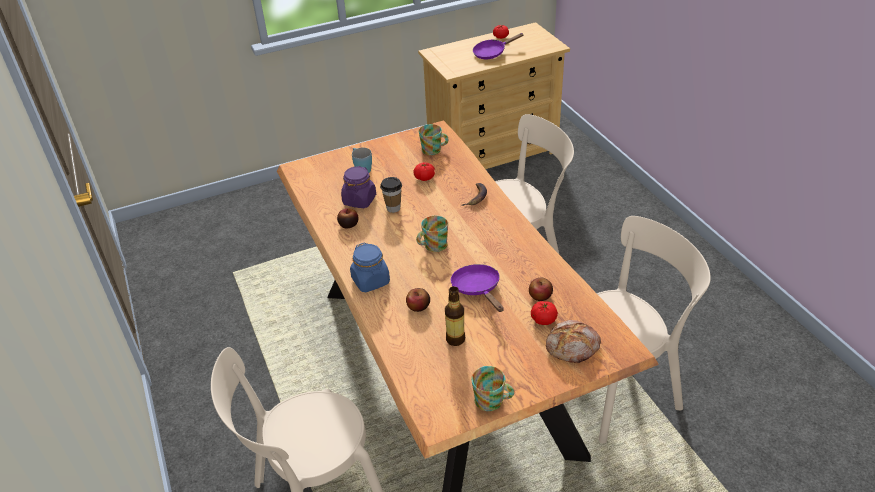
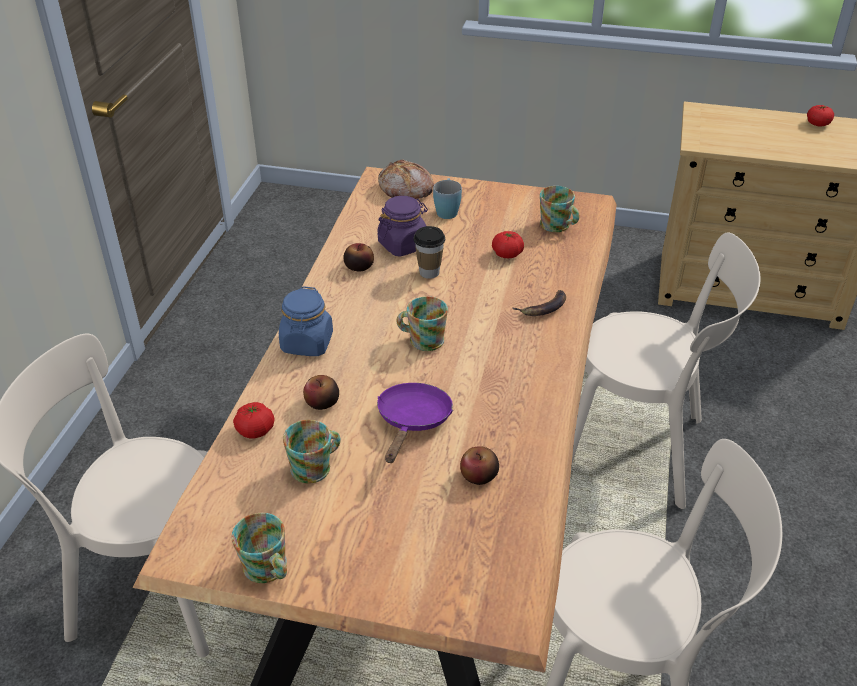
camera: 35 degrees right, 0 degrees up
(455, 339) = (316, 466): bottle -> mug
(492, 53) = (781, 140): purple frying pan -> none
(543, 319) = (447, 508): tomato -> tomato (255, 430)
(573, 347) = (442, 568): bread -> bread (406, 190)

